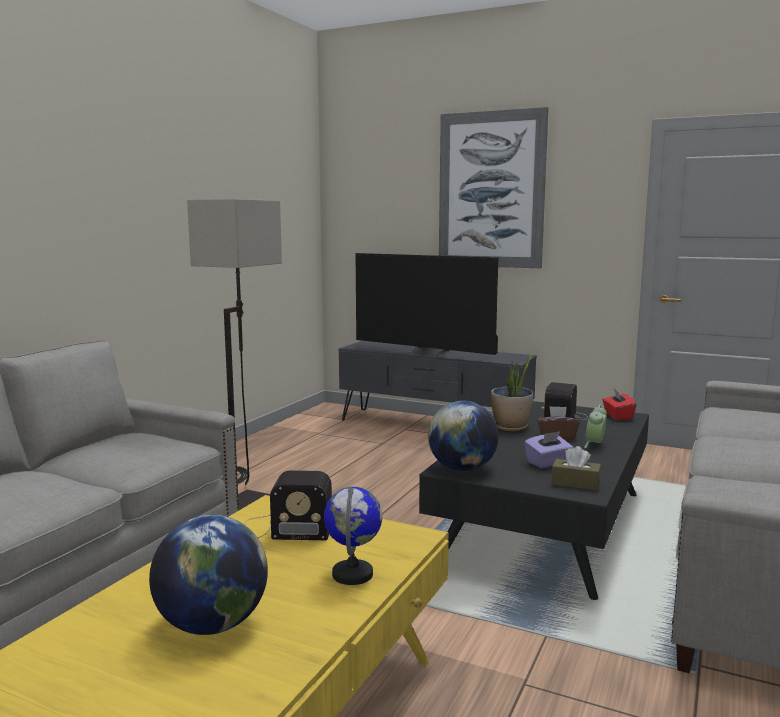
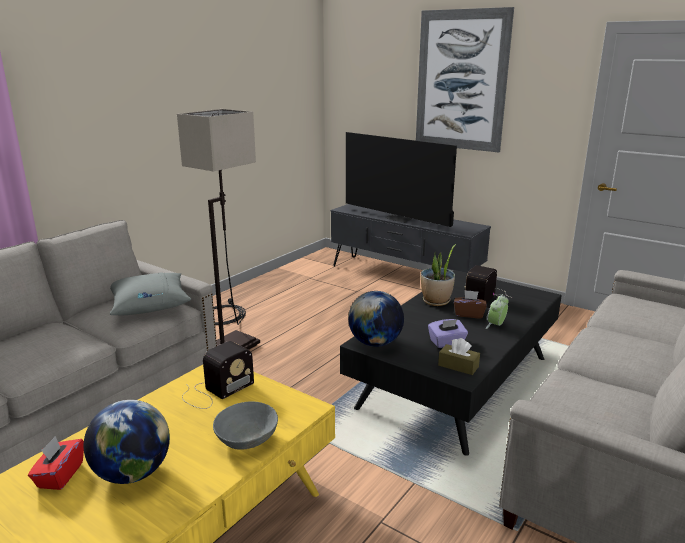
camera: 10 degrees right, 10 degrees up
(152, 445) = (150, 306): none -> grey pillow
(282, 529) = (215, 391): radio -> radio turned 60 degrees counterclockwise
(353, 574) = (246, 439): globe -> grey bowl
(617, 416) = (532, 295): red tissue box -> red tissue box (60, 475)

